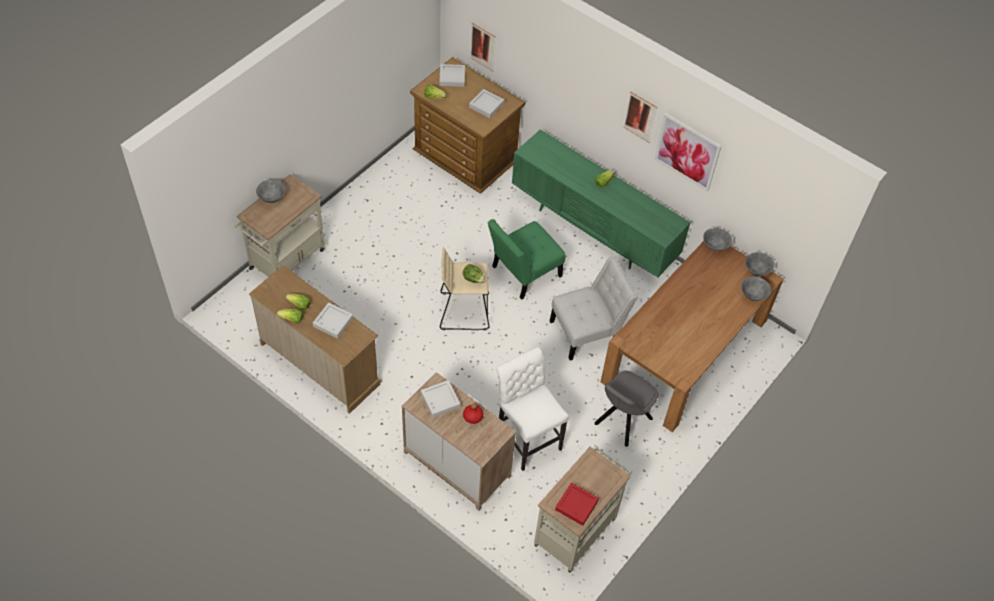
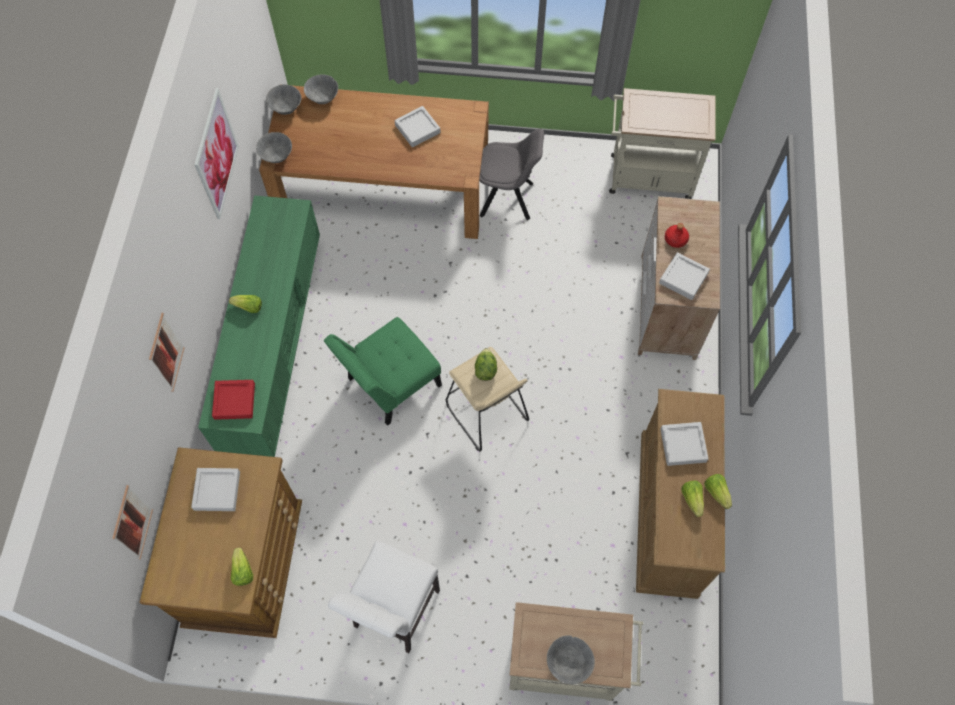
camera: 120 degrees left, 10 degrees up
(452, 77) = (186, 573): grey tray -> grey tray (417, 129)
(523, 273) = (389, 385): green chair -> green chair turned 120 degrees clockwise
(526, 437) = (590, 266): white stool -> white stool (393, 612)
(576, 505) = (689, 111): red tray -> red tray (234, 401)
(588, 332) = (424, 281): white chair -> none
(640, 117) = (194, 217): picture -> picture (166, 353)

